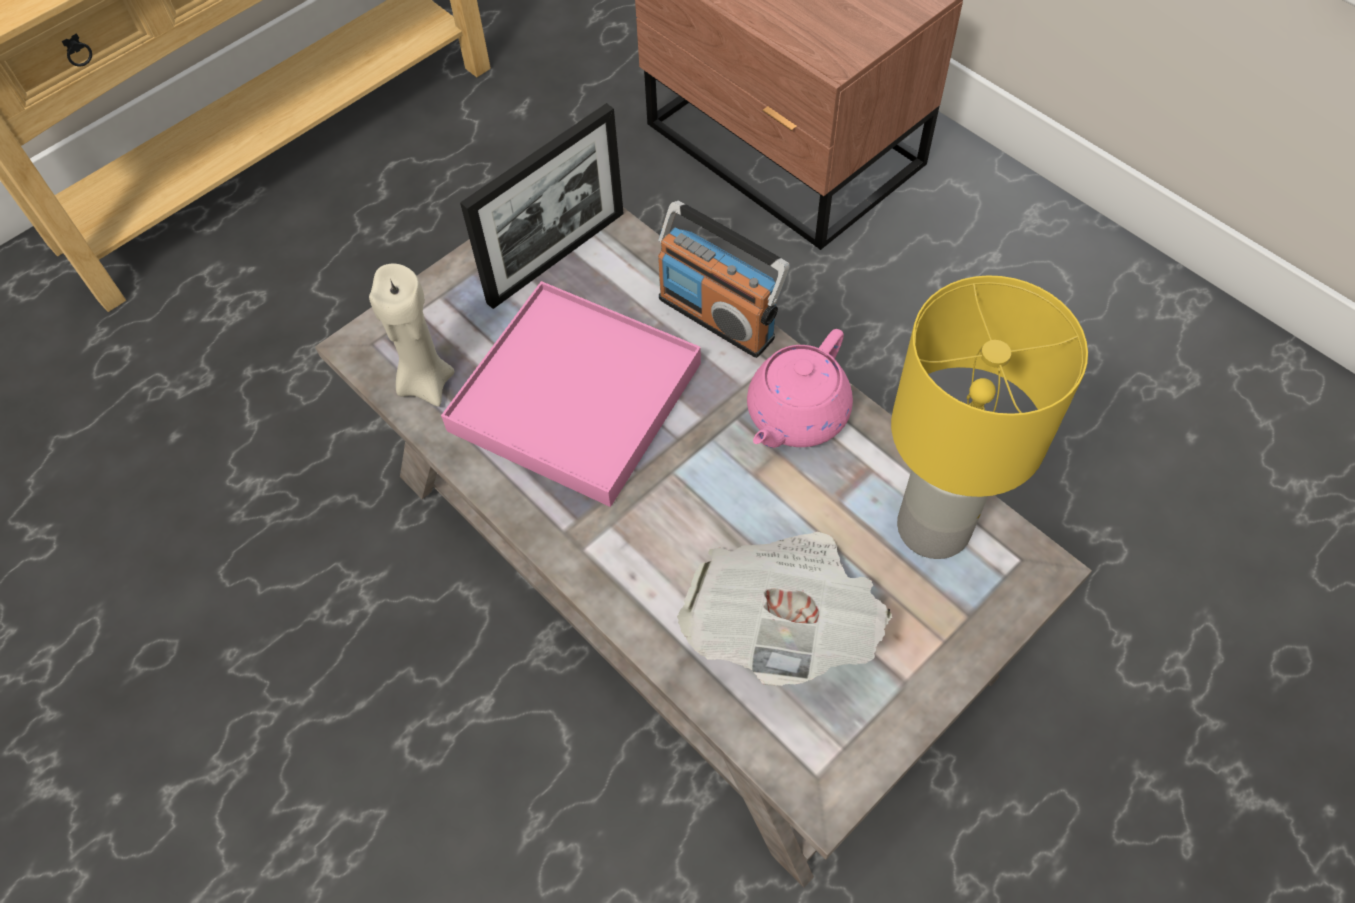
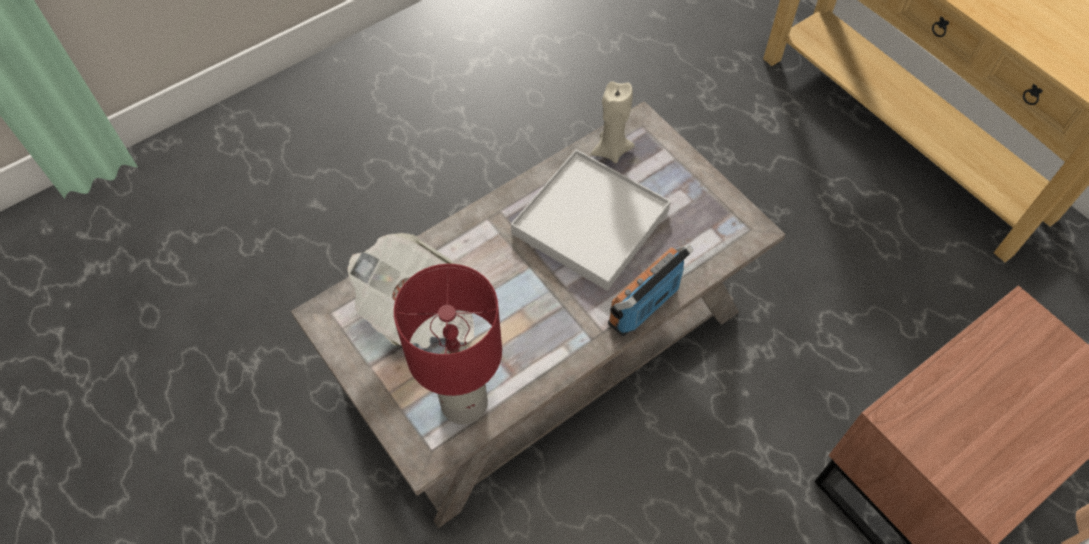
camera: 95 degrees right, 0 degrees up
(556, 257) = (702, 219): picture frame -> none
(574, 397) = (590, 222): pink tray -> white tray
(796, 415) = (559, 339): pink teapot -> none
(931, 526) = (465, 402): yellow table lamp -> red table lamp

